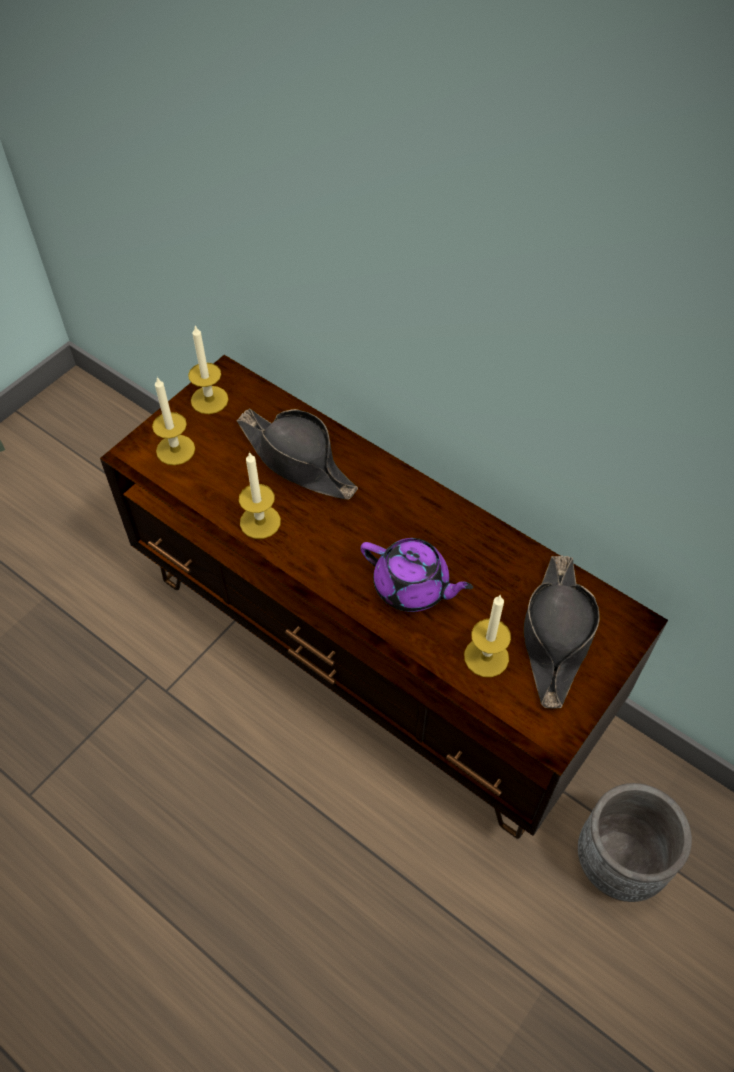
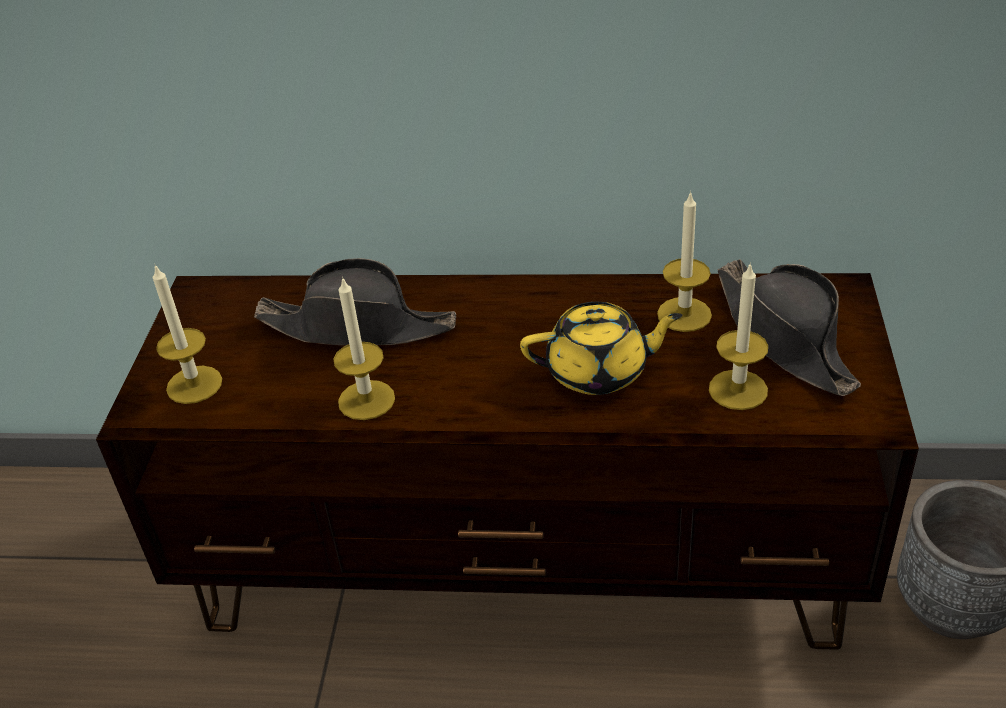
camera: 30 degrees left, 15 degrees down
(209, 400) = (196, 321): candle -> candle (684, 314)
(412, 587) = (599, 371): purple teapot -> yellow teapot

